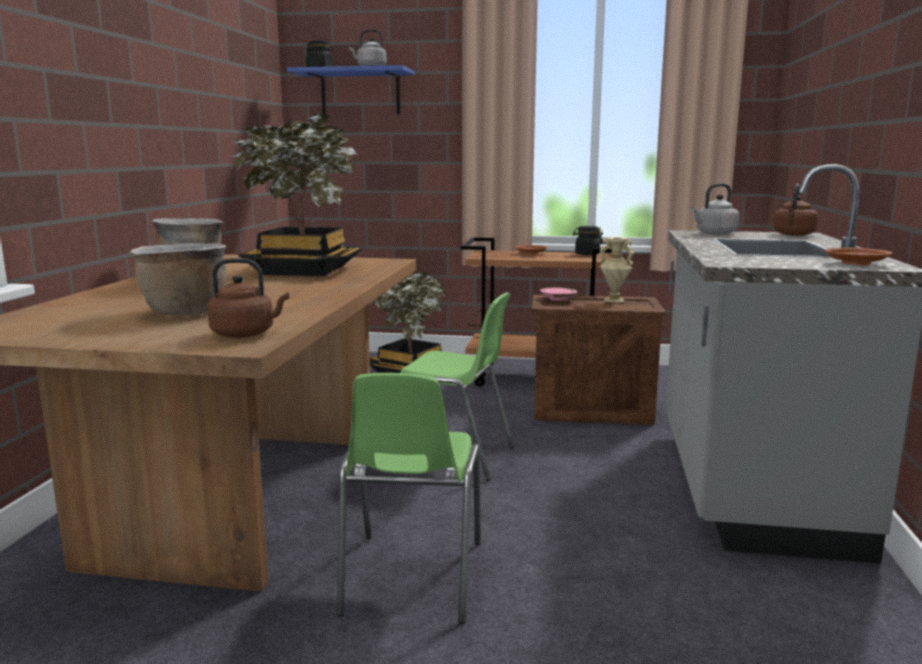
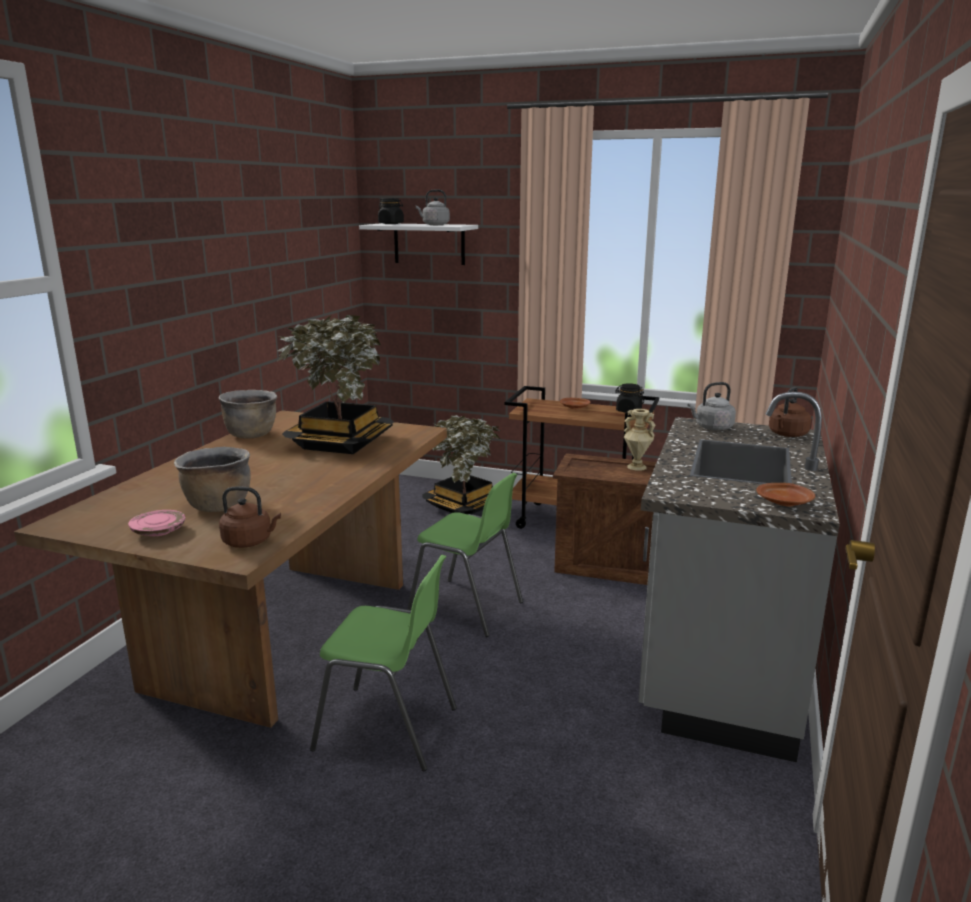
camera: 10 degrees right, 5 degrees up
(360, 93) = (429, 244): blue shelf -> white shelf
(411, 578) = (388, 729): green chair -> green chair turned 90 degrees counterclockwise
(558, 299) = (585, 462): pink plate -> pink plate (158, 531)

